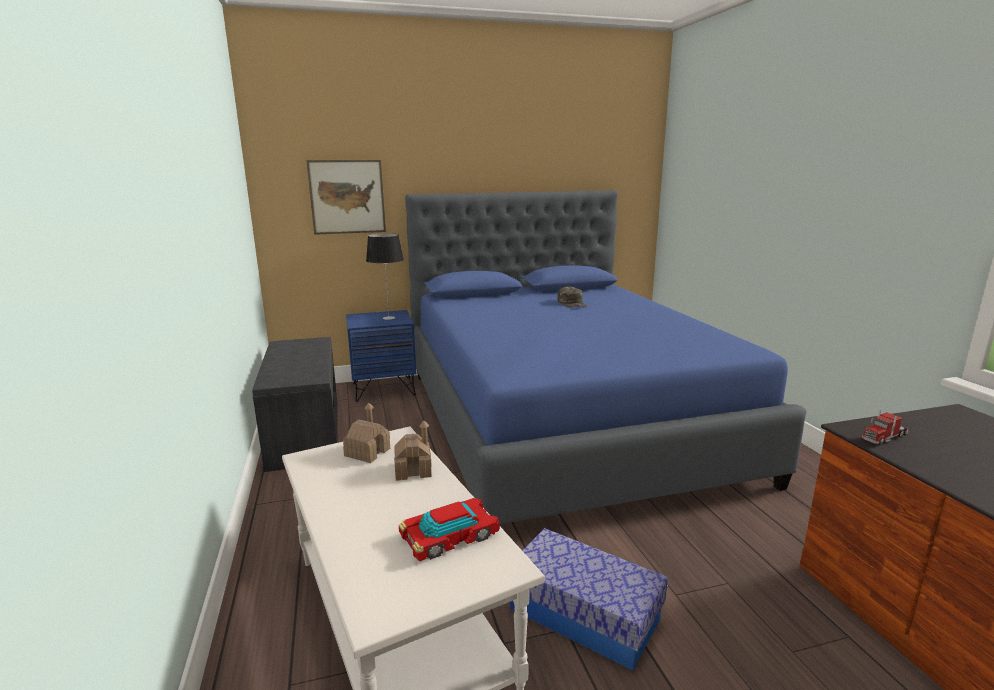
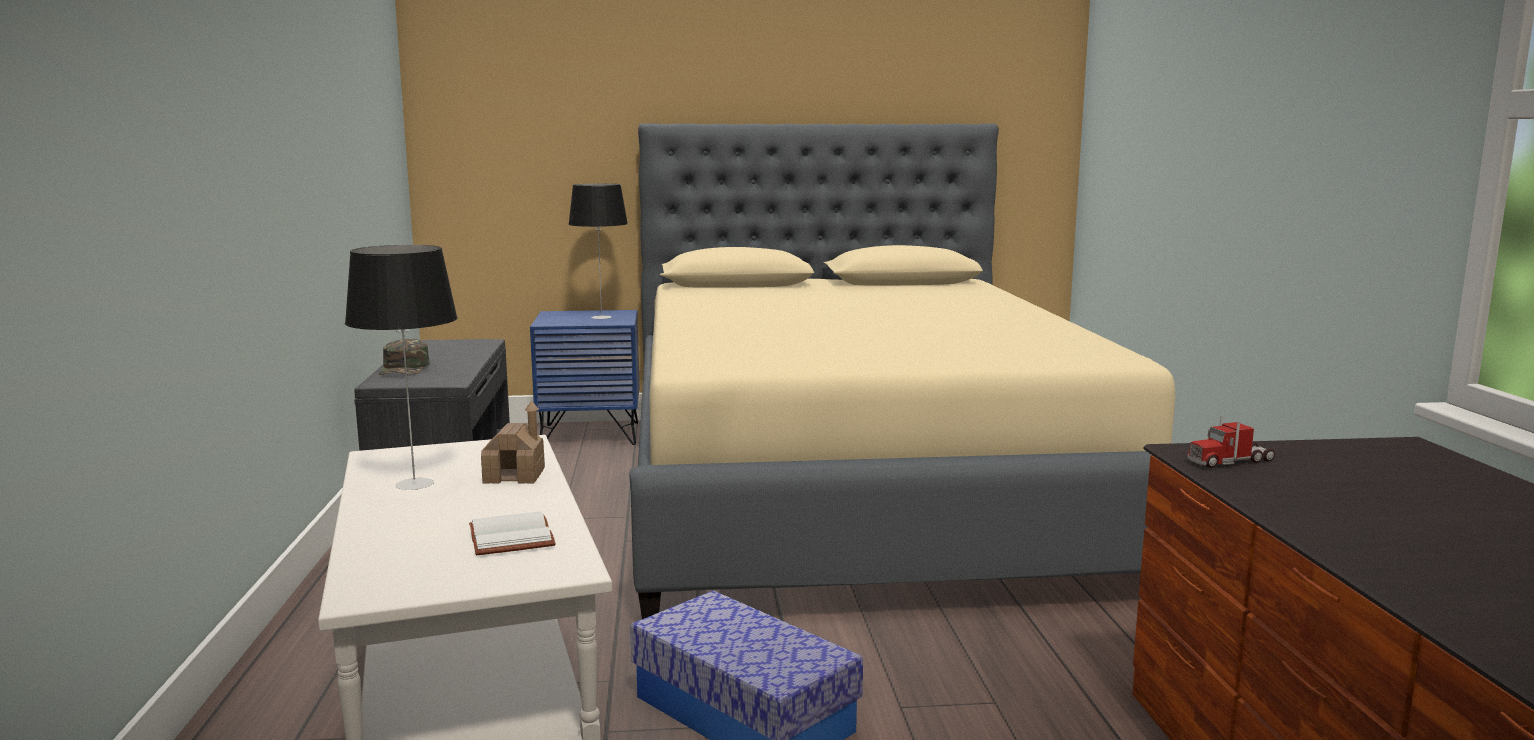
camera: 10 degrees right, 5 degrees down
(346, 486) = (413, 484): none -> table lamp
(347, 197) = (550, 127): picture -> none
(367, 452) = (465, 455): toy house -> none
(450, 537) = (514, 537): toy car -> white book
(563, 421) = (855, 491): blue bed -> beige bed
(572, 303) = (885, 299): green cap -> green cap (405, 368)

